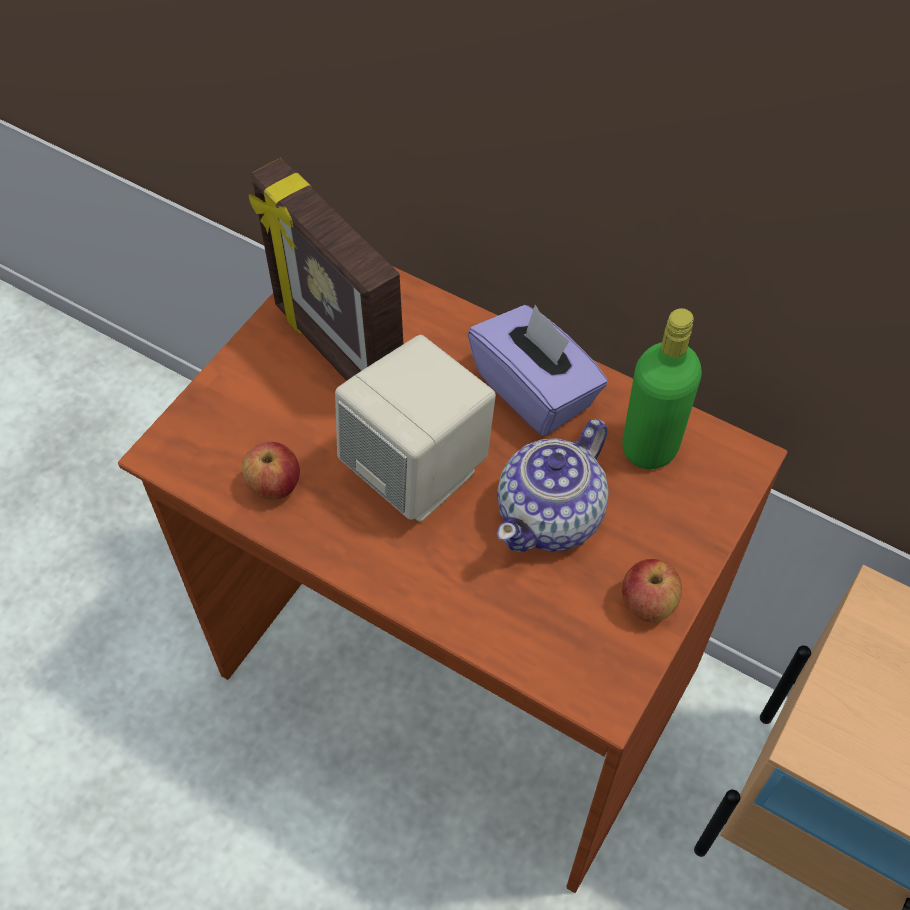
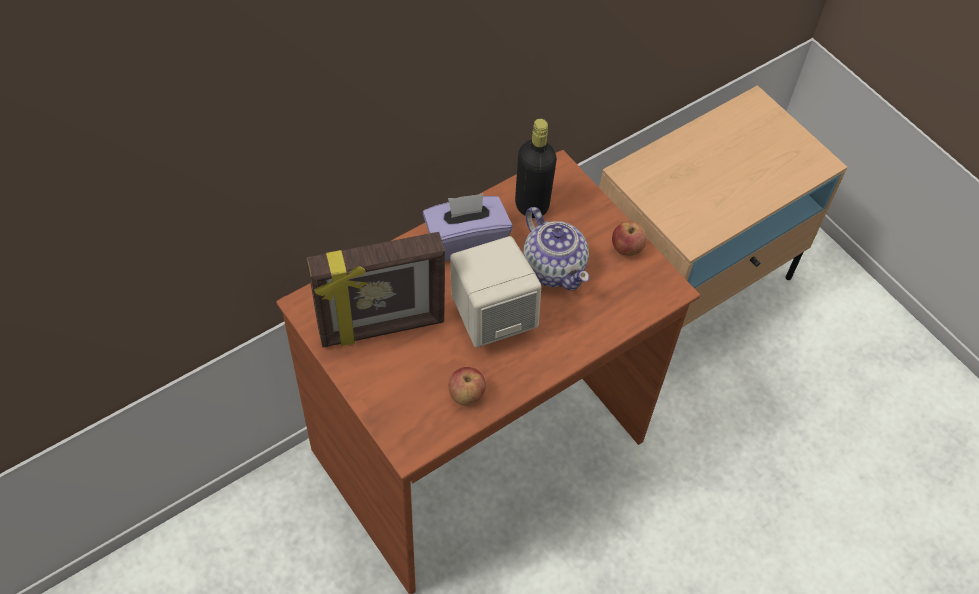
camera: 70 degrees left, 0 degrees up
(649, 447) = (531, 205): green bottle -> black bottle

